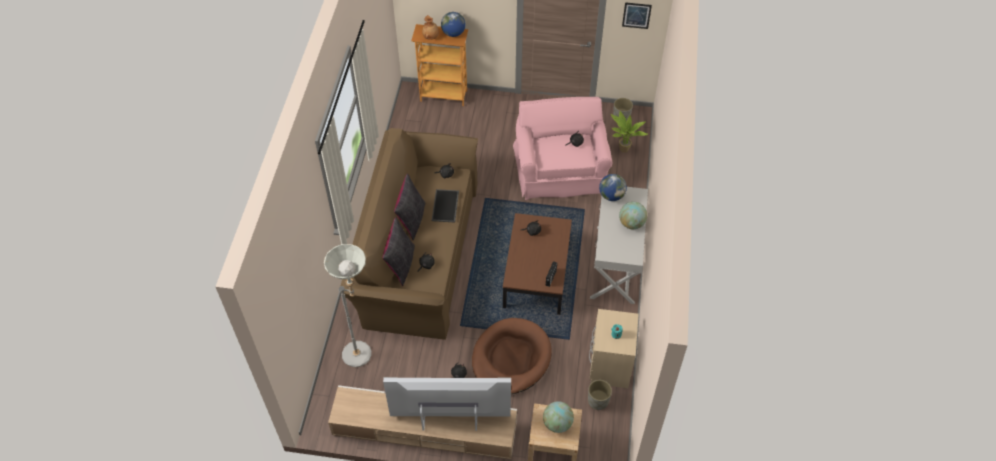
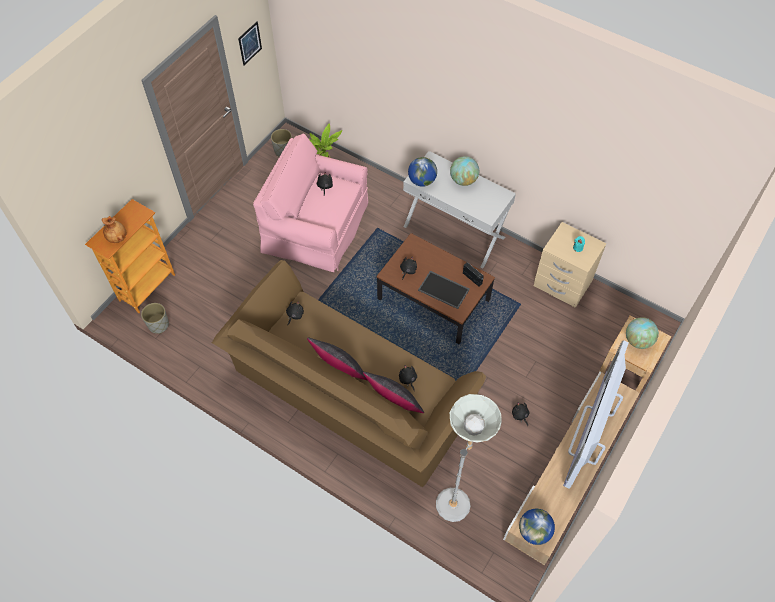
camera: 65 degrees left, 5 degrees up
(446, 206) = (340, 331): tray -> tray (444, 289)
(453, 33) = (128, 214): globe -> globe (534, 531)
(511, 358) = (520, 361): brown dog bed -> none
(598, 401) = (596, 310): grey planter -> grey planter (158, 325)

